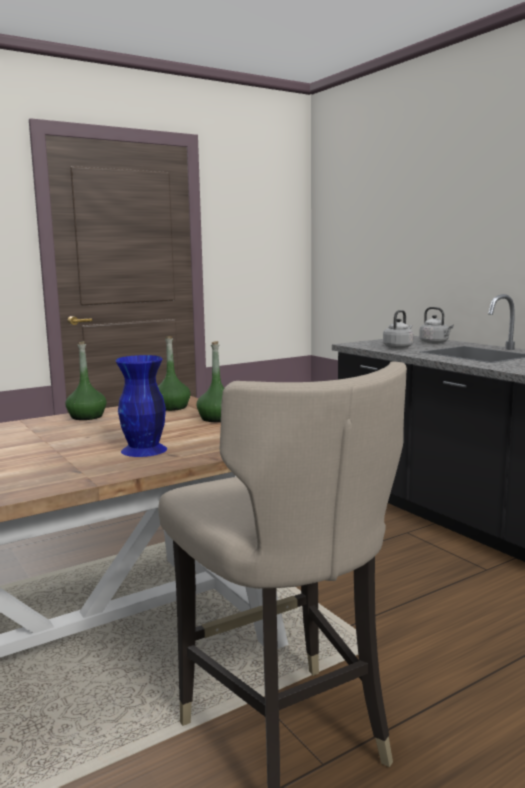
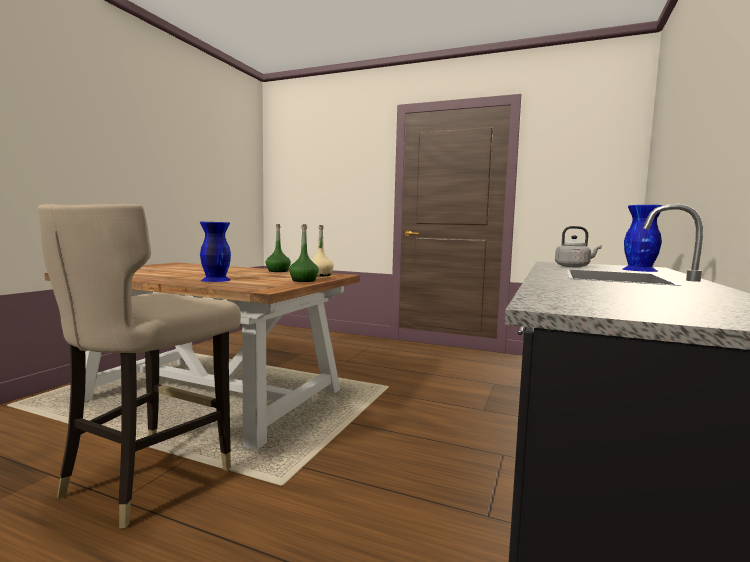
camera: 55 degrees right, 5 degrees down
(172, 407) = (320, 275): green bottle -> beige bottle
(435, 343) = (640, 270): grey kettle -> blue vase

